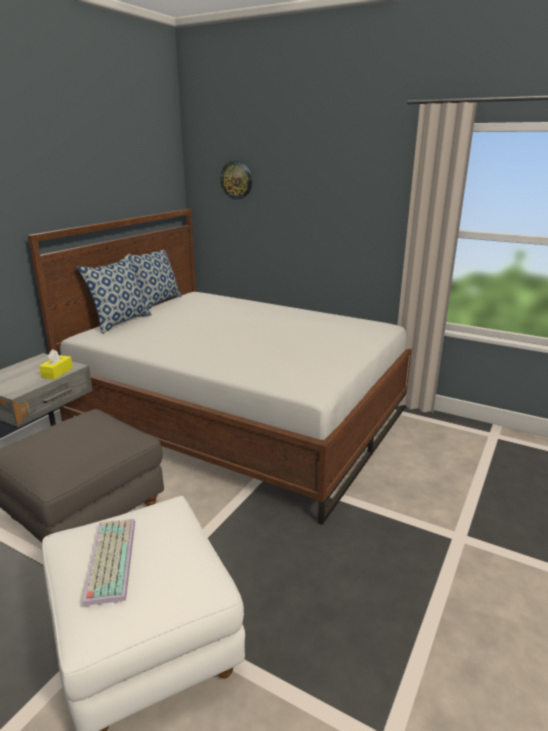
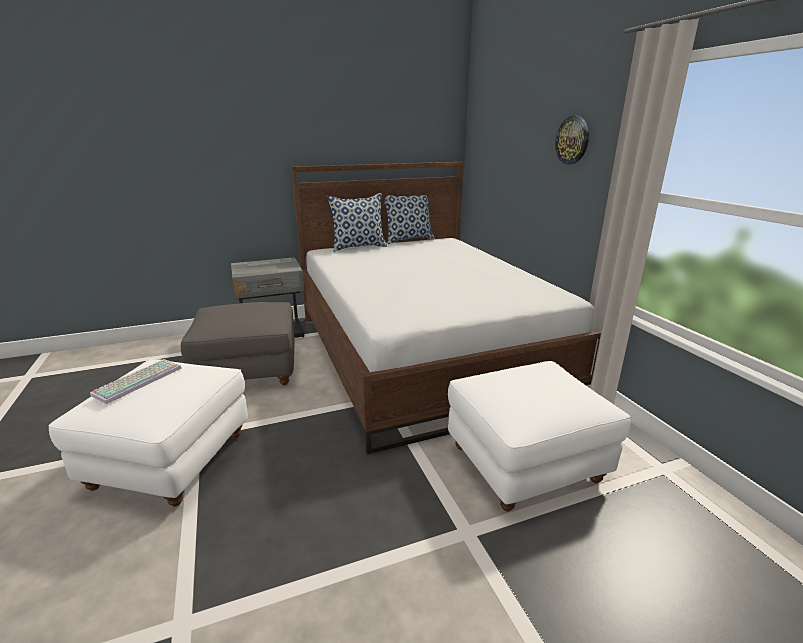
camera: 40 degrees right, 0 degrees up
(57, 372) = (279, 269): yellow tissue box -> none
(236, 180) = (495, 134): wall clock -> wall clock (572, 140)
(428, 471) = (525, 463): none -> white ottoman

